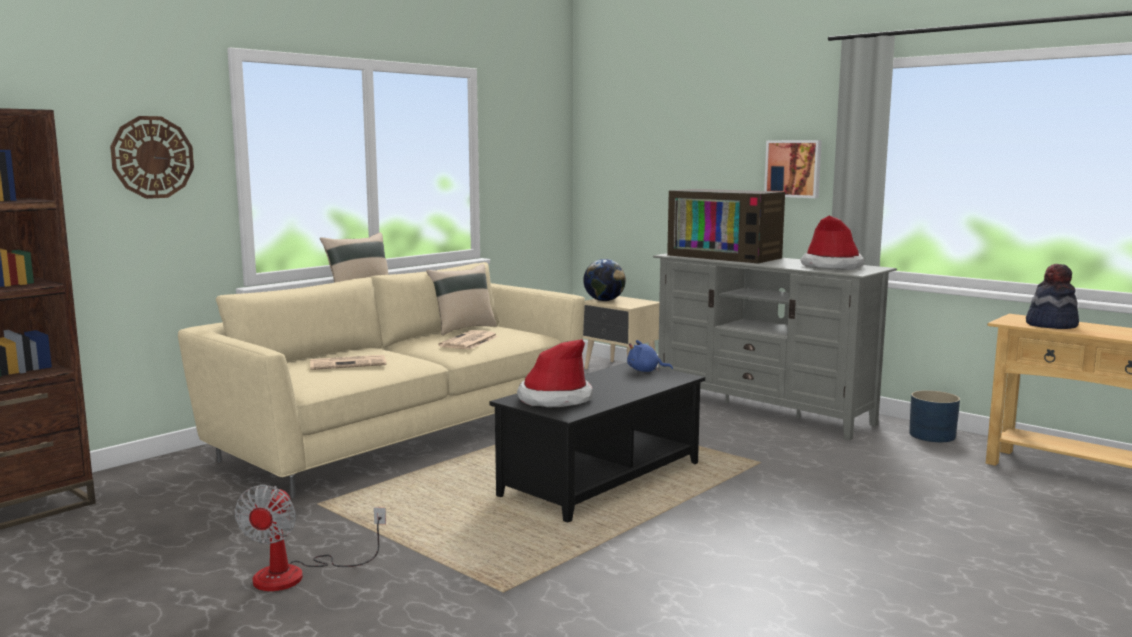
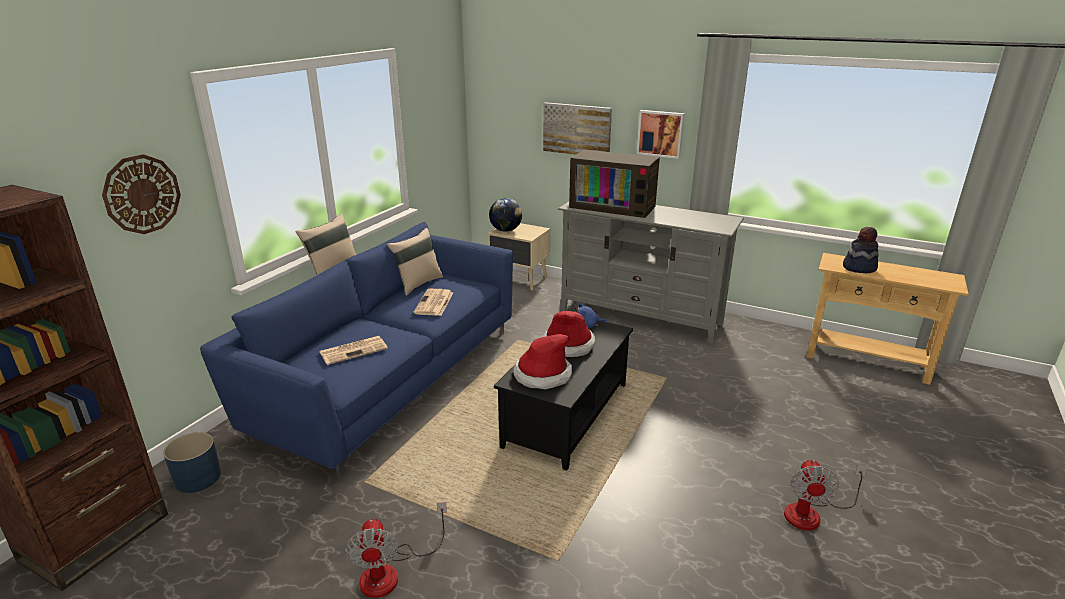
camera: 15 degrees left, 15 degrees up
(404, 432) = (389, 378): beige sofa -> blue sofa
(695, 172) = (577, 129): none -> picture
(831, 266) = (700, 219): hat -> hat (568, 345)
(891, 599) = (811, 513): none -> fan
(932, 435) = (761, 331): blue planter -> blue planter (198, 477)

